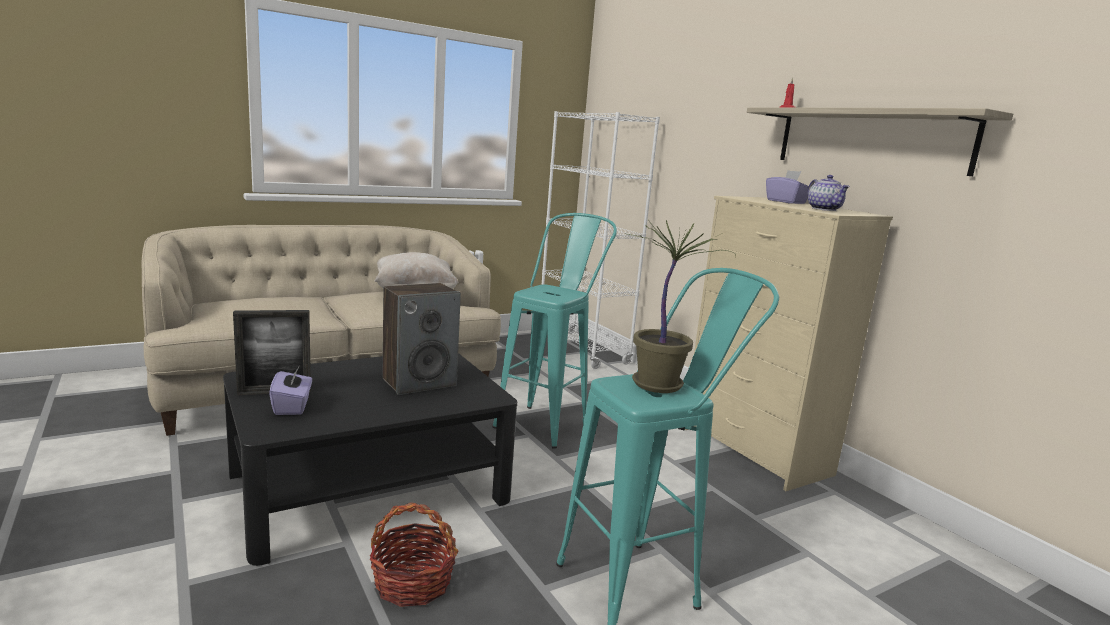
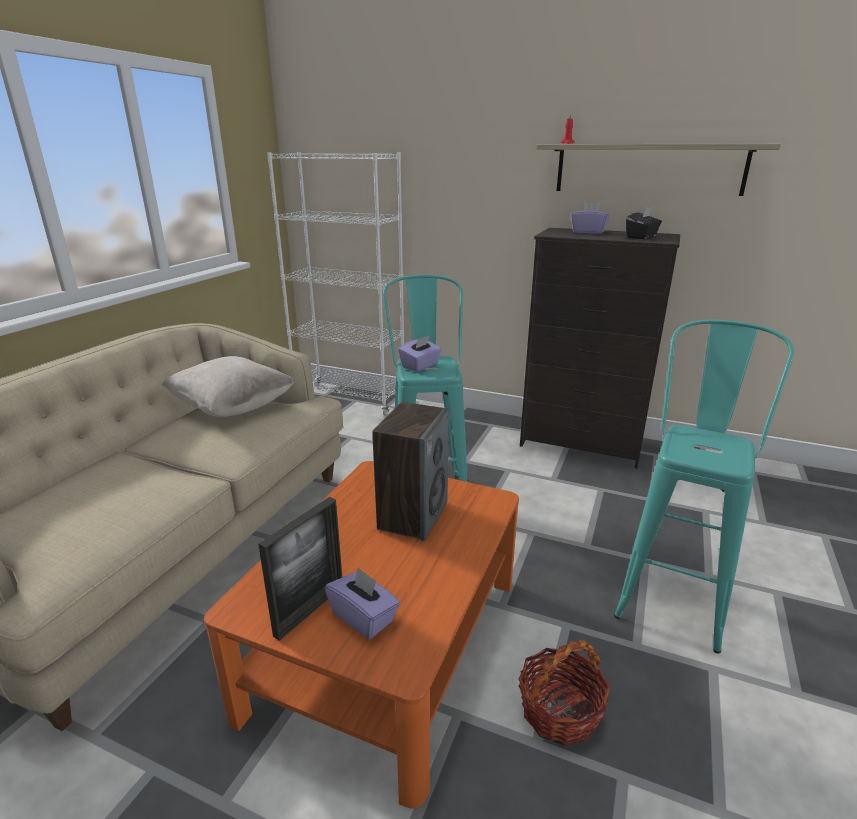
camera: 35 degrees left, 10 degrees up
(369, 487) = (388, 642): black coffee table -> orange coffee table
(547, 290) = (420, 366): none -> purple tissue box
(659, 385) = (701, 439): potted plant -> none
(755, 452) = (582, 444): beige dresser -> black dresser
(825, 209) = (641, 237): teapot -> black tissue box

